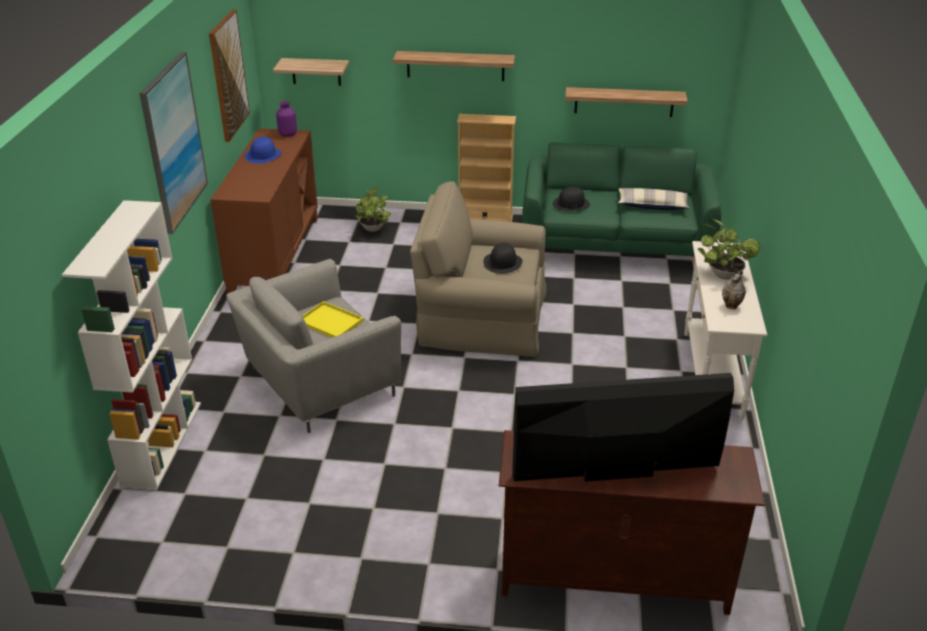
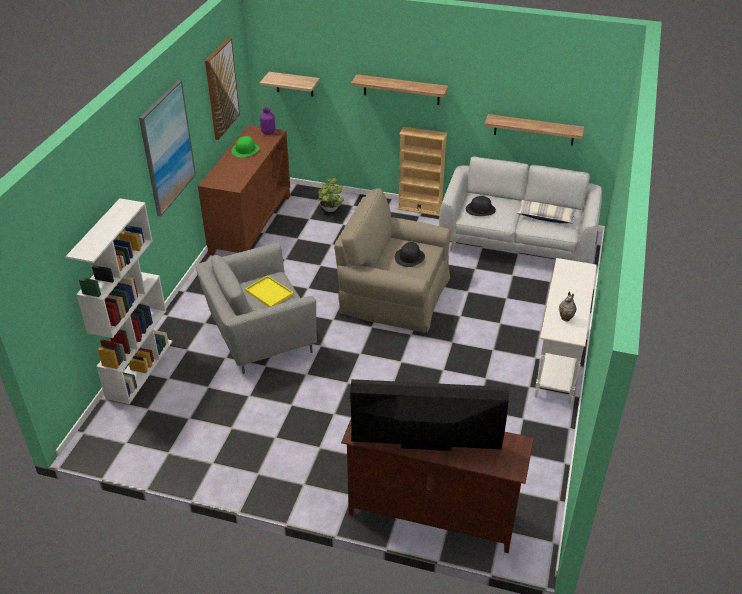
camera: 10 degrees right, 5 degrees up
(263, 155) = (245, 150): blue hat -> green hat
(614, 244) = (516, 242): green sofa -> grey sofa
(722, 274) = (569, 289): potted plant -> none

